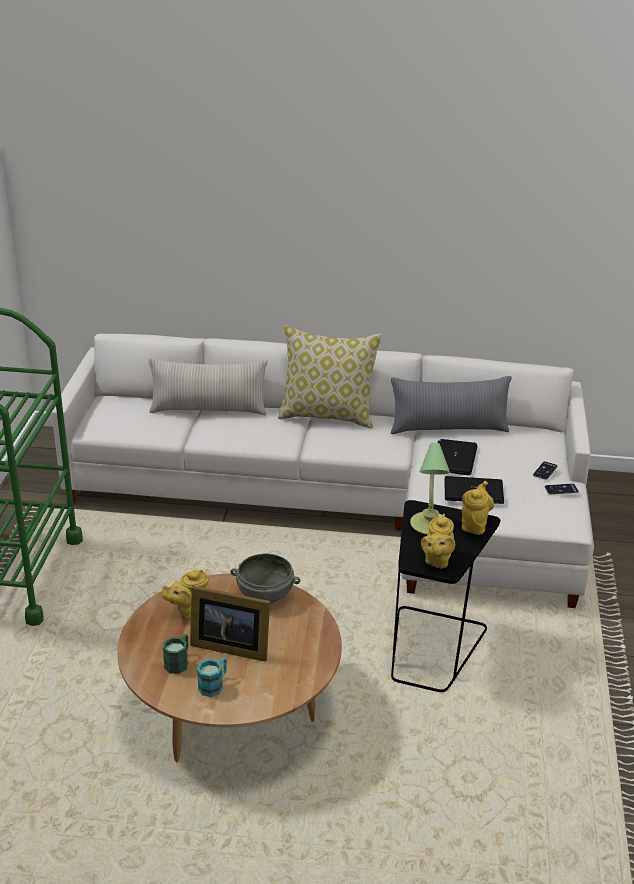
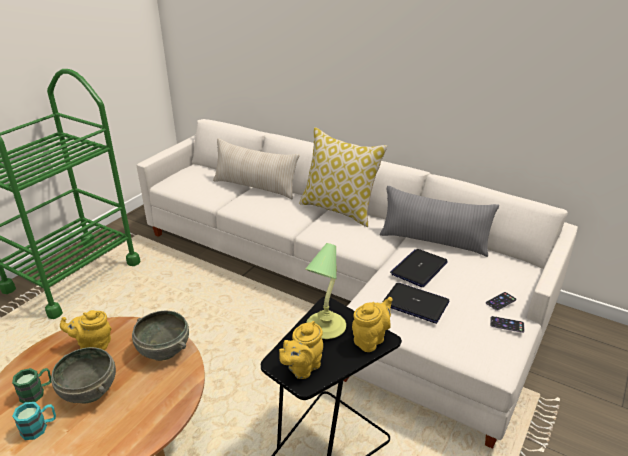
camera: 25 degrees right, 0 degrees up
(229, 645) = (90, 390): picture frame -> grey bowl

